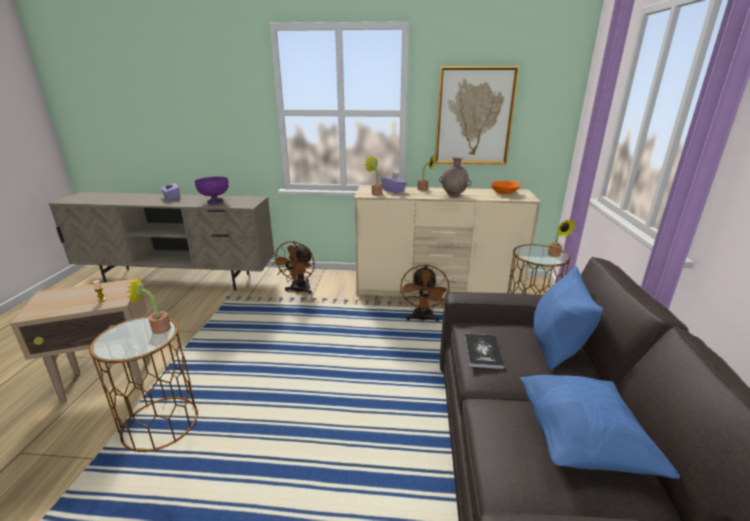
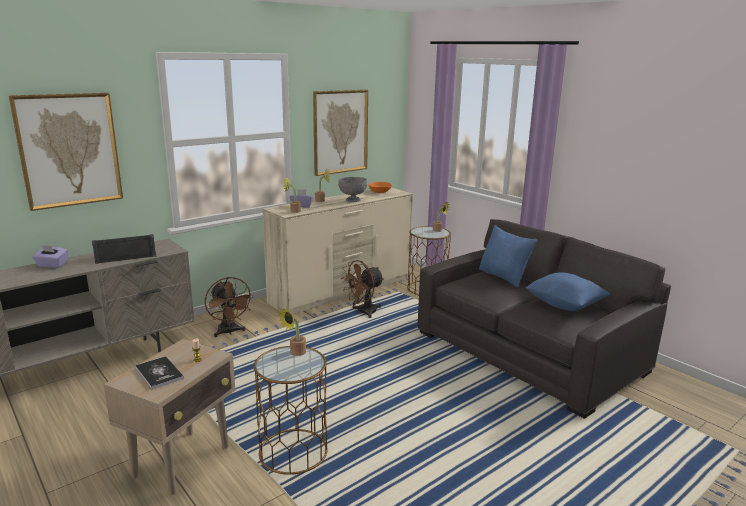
camera: 45 degrees left, 5 degrees down
(201, 110) = (69, 150): none -> picture
(215, 202) = (125, 256): purple bowl -> black speaker
(422, 319) = (363, 312): brown fan -> brown fan turned 90 degrees clockwise
(454, 195) = (352, 200): brown vase -> grey bowl
(482, 351) = (479, 291): book -> book (159, 373)

